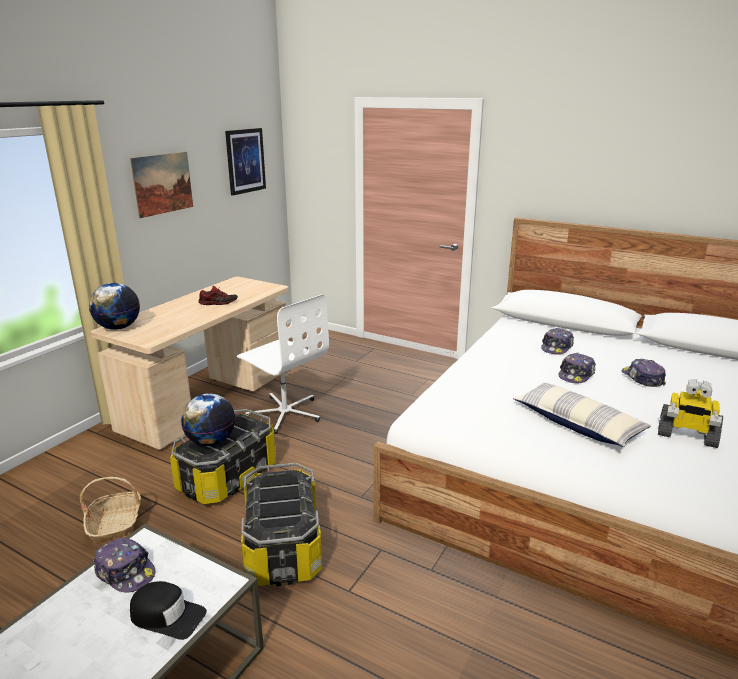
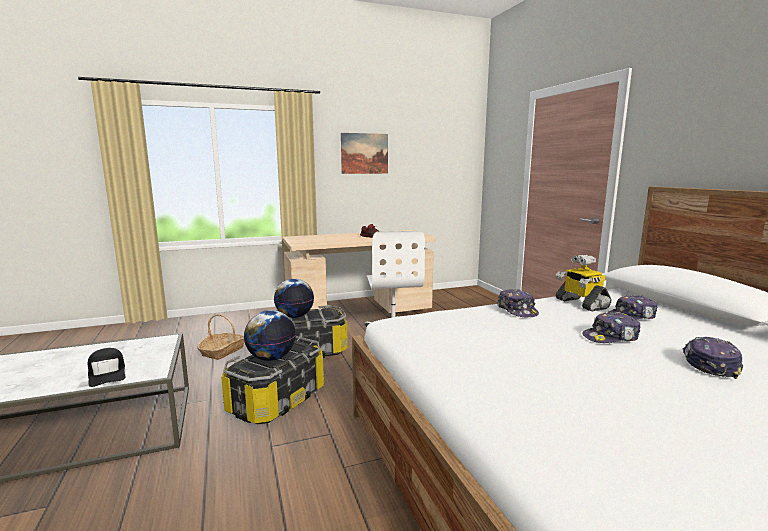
camera: 40 degrees right, 10 degrees down
(118, 327) = (297, 237): globe -> globe (271, 358)
(126, 572) = (134, 347): cap -> cap (517, 310)
(245, 161) = (442, 147): picture -> none
(577, 424) = (533, 369): pillow -> none
(686, 435) = (677, 429): toy robot -> toy robot (580, 303)

